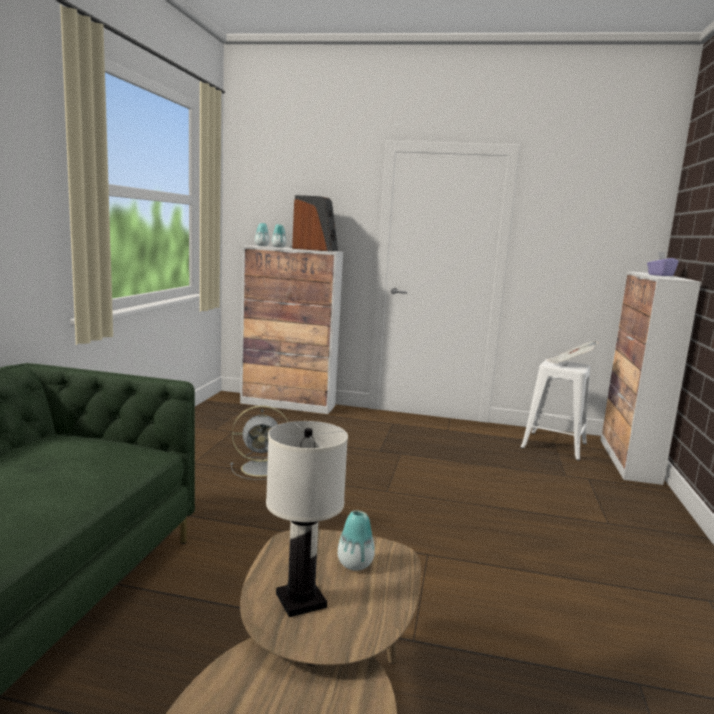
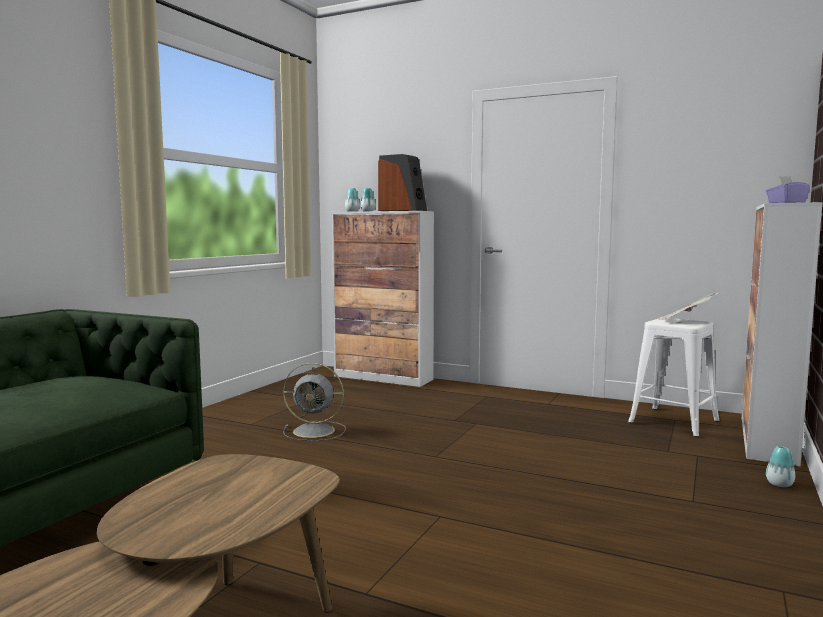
camera: 15 degrees right, 5 degrees down
(300, 601) = (173, 507): white table lamp -> none
(355, 564) = (261, 484): vase -> vase (779, 484)

